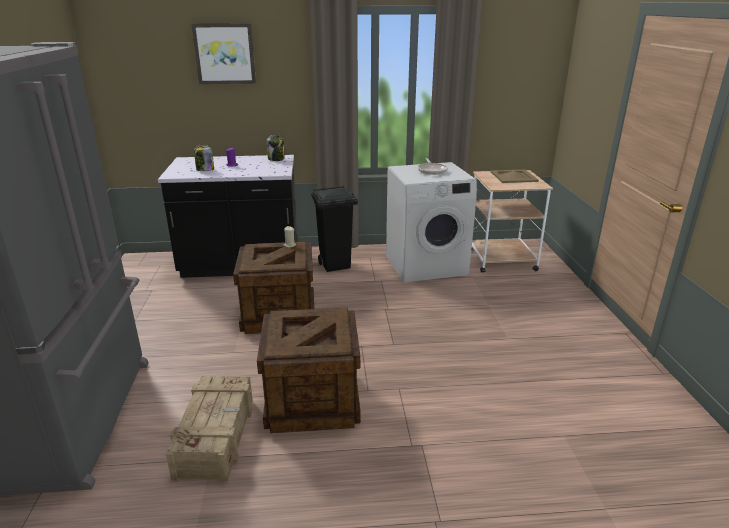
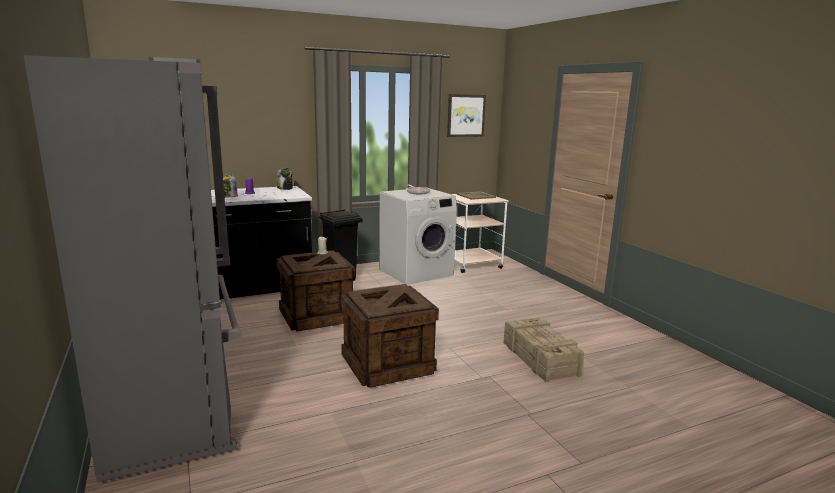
camera: 20 degrees left, 10 degrees down
(216, 436) = (323, 398): crate -> crate (540, 358)
(224, 54) = (236, 99): picture -> picture (465, 115)

